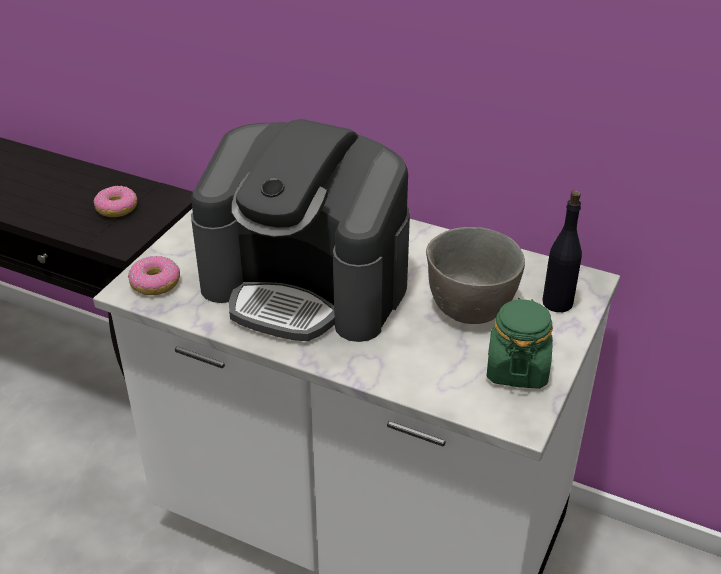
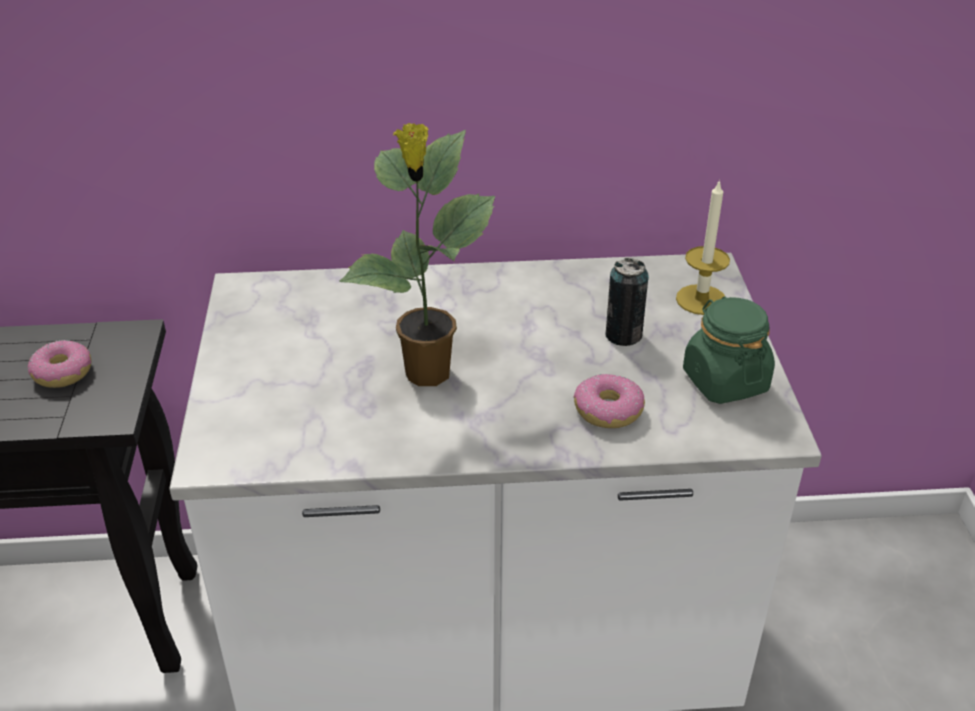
camera: 30 degrees left, 0 degrees up
(155, 283) = (239, 439): donut -> donut (608, 410)
(307, 285) = (427, 375): coffee machine -> potted plant
(471, 307) = (623, 335): grey bowl -> can
(558, 303) = (701, 300): black bottle -> candle

